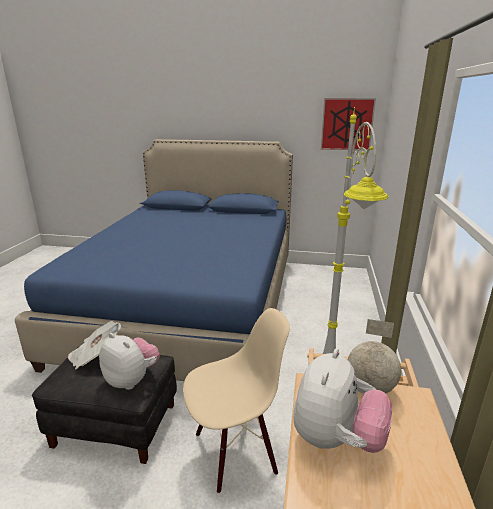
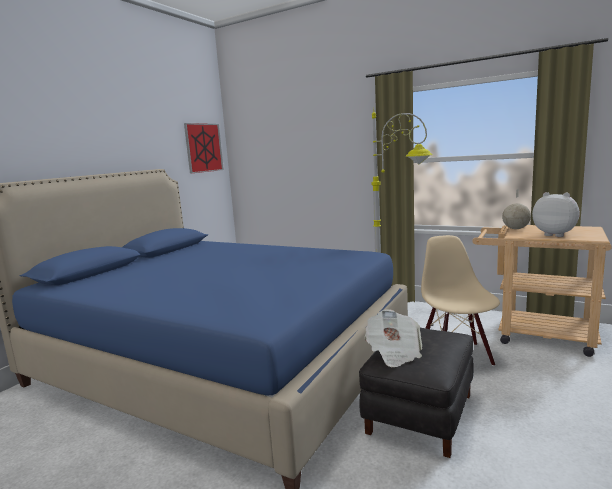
camera: 70 degrees left, 10 degrees down
(132, 379) = (436, 334): plush toy -> none

